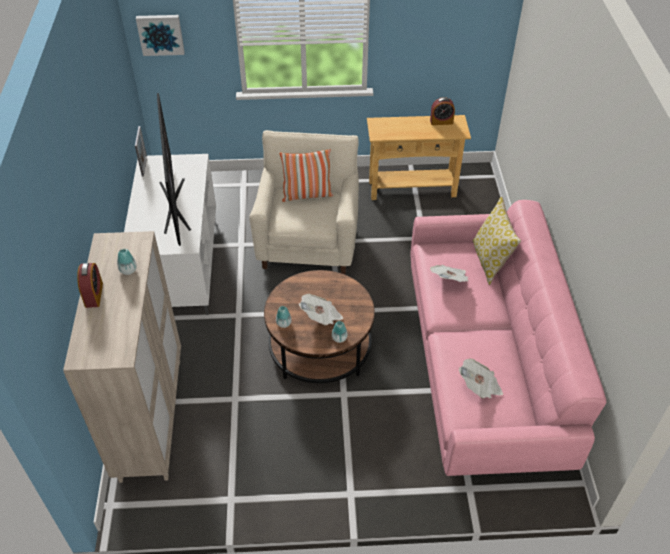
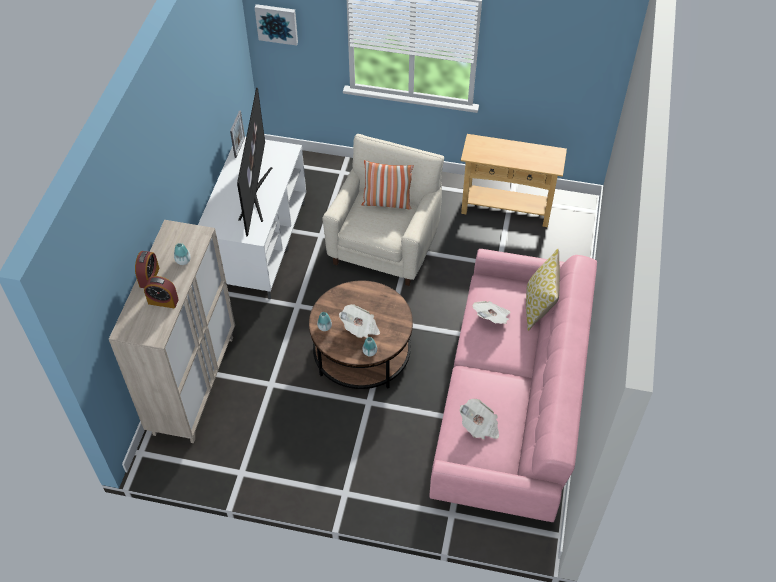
camera: 15 degrees right, 5 degrees up
(441, 122) = (539, 152): alarm clock -> alarm clock (163, 301)

